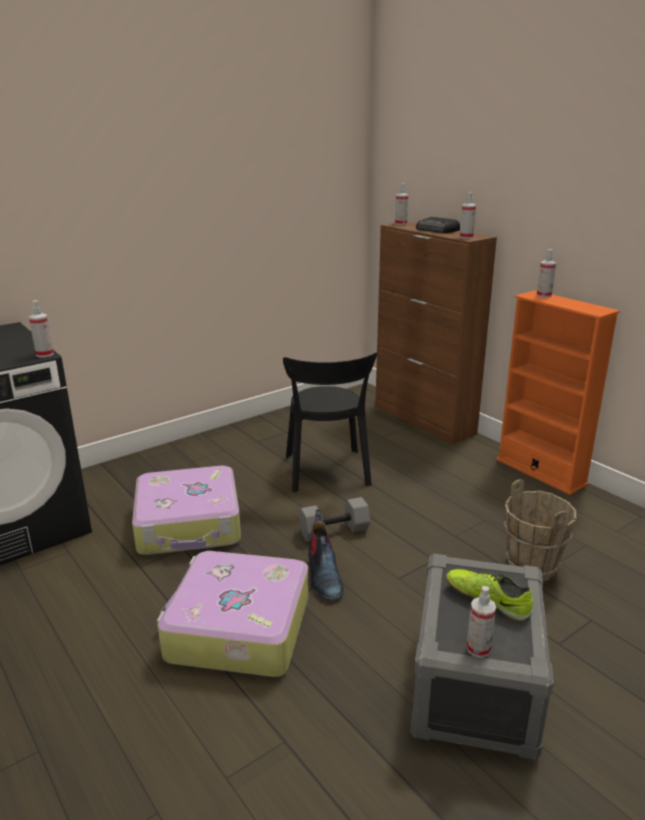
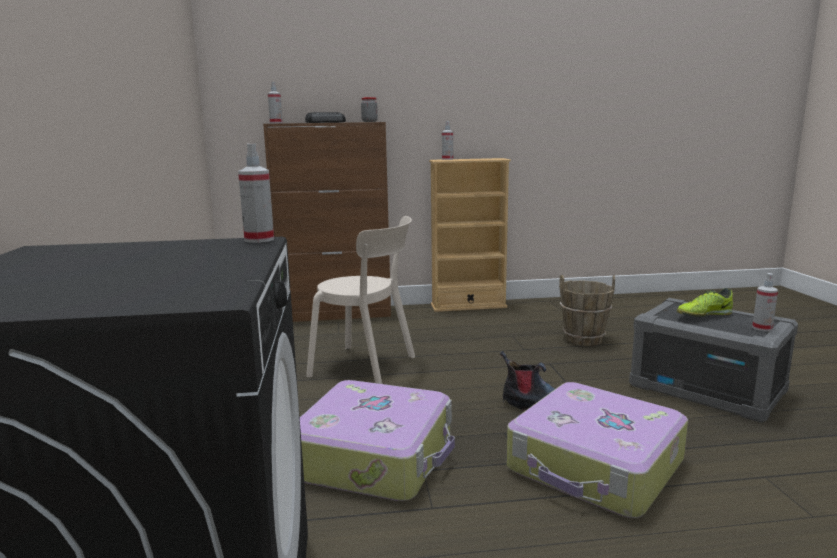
camera: 60 degrees left, 10 degrees down
(327, 473) = (367, 367): black chair -> beige chair
(334, 530) = (471, 387): grey dumbbell -> none
(466, 237) = (369, 121): spray bottle -> jar
(540, 472) = (468, 306): orange bookcase -> beige bookcase

